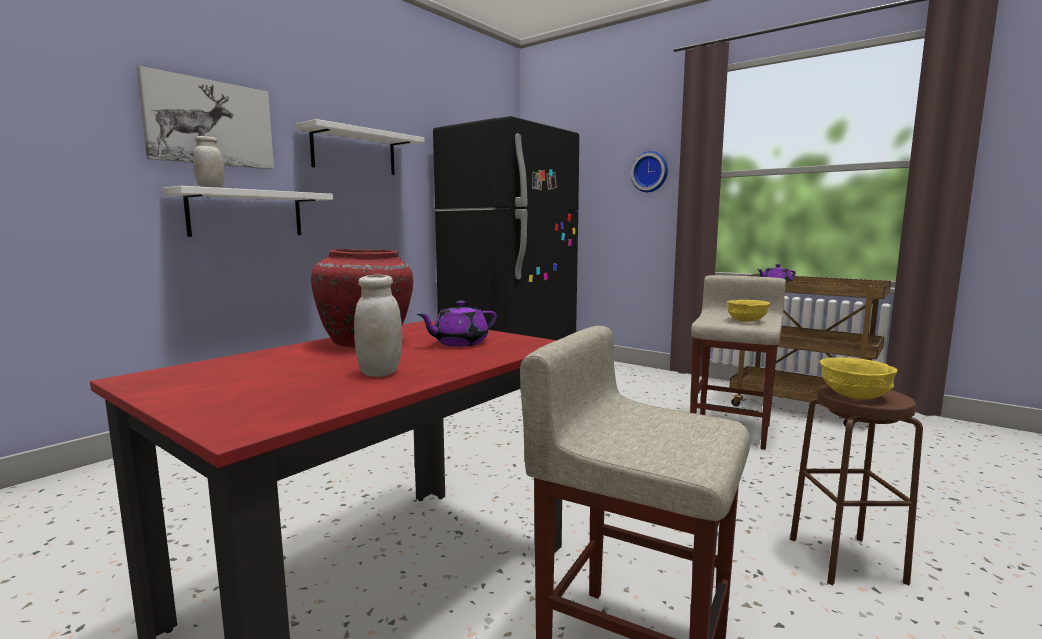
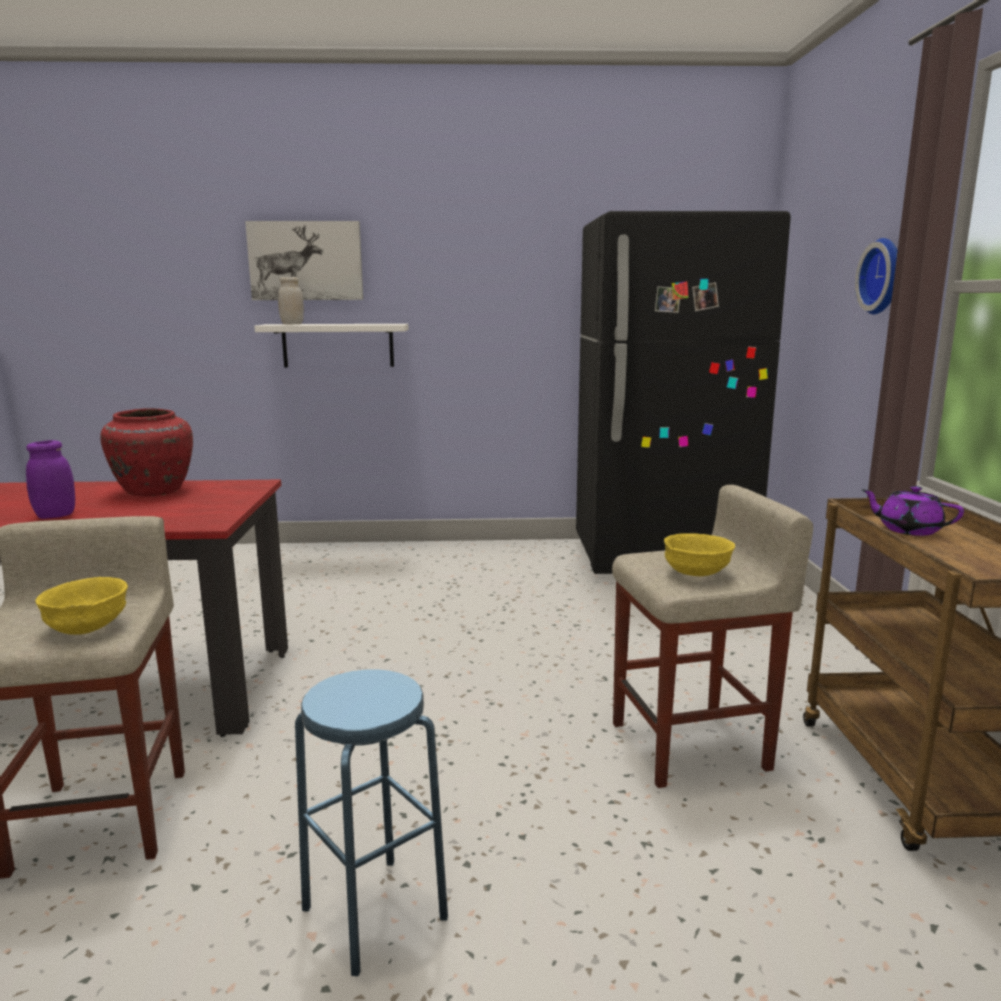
camera: 50 degrees right, 5 degrees up
(354, 152) = (464, 271): white shelf -> none
(380, 372) = (55, 515): white jar -> purple jar
(459, 343) = (181, 507): purple teapot -> none
(845, 560) = (374, 912): brown stool -> blue stool
(855, 395) = (351, 691): yellow bowl -> yellow bowl (88, 627)

